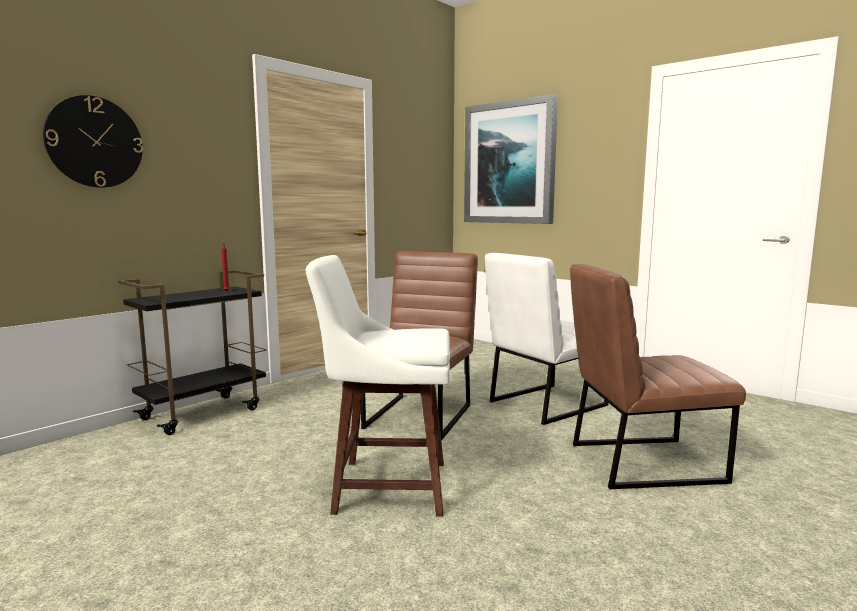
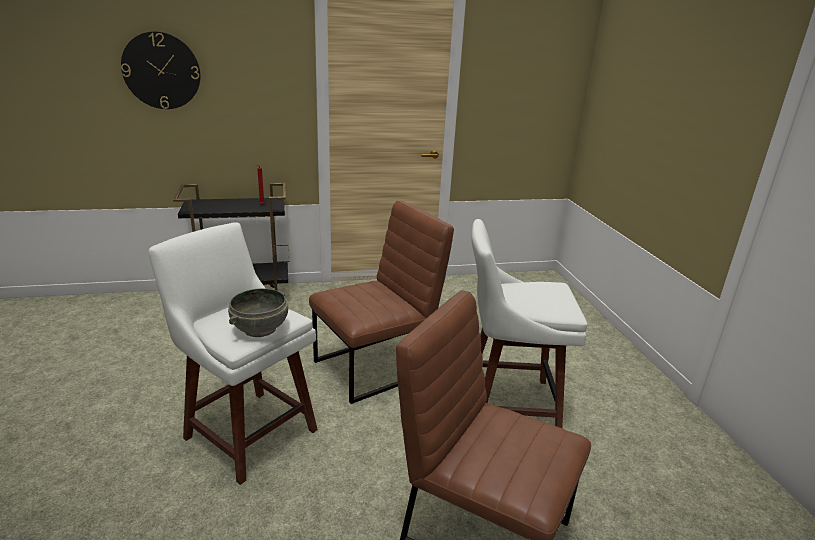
camera: 35 degrees right, 15 degrees up
(426, 337) = (260, 329): none -> grey bowl
(510, 163) = (635, 89): picture -> none
(545, 404) = (506, 403): white chair -> white stool

